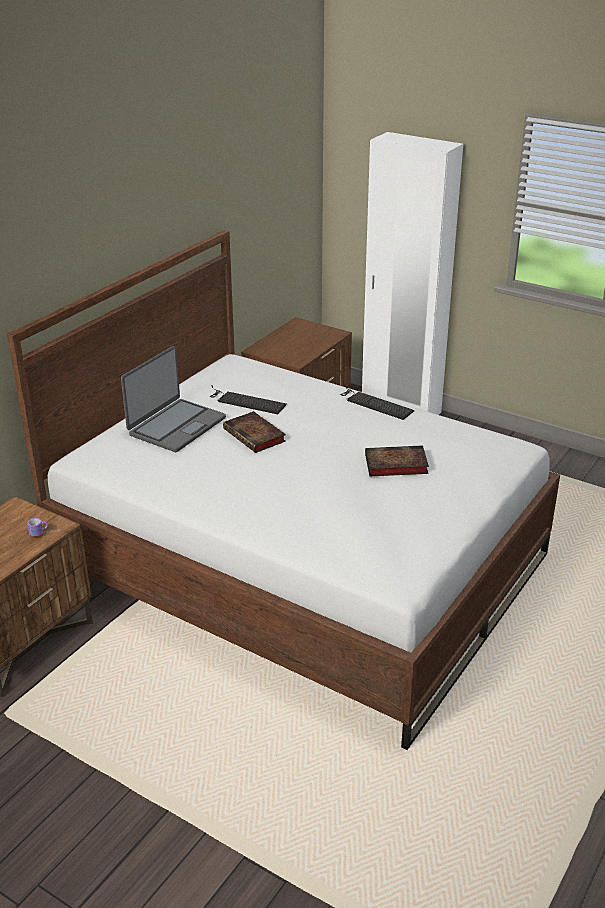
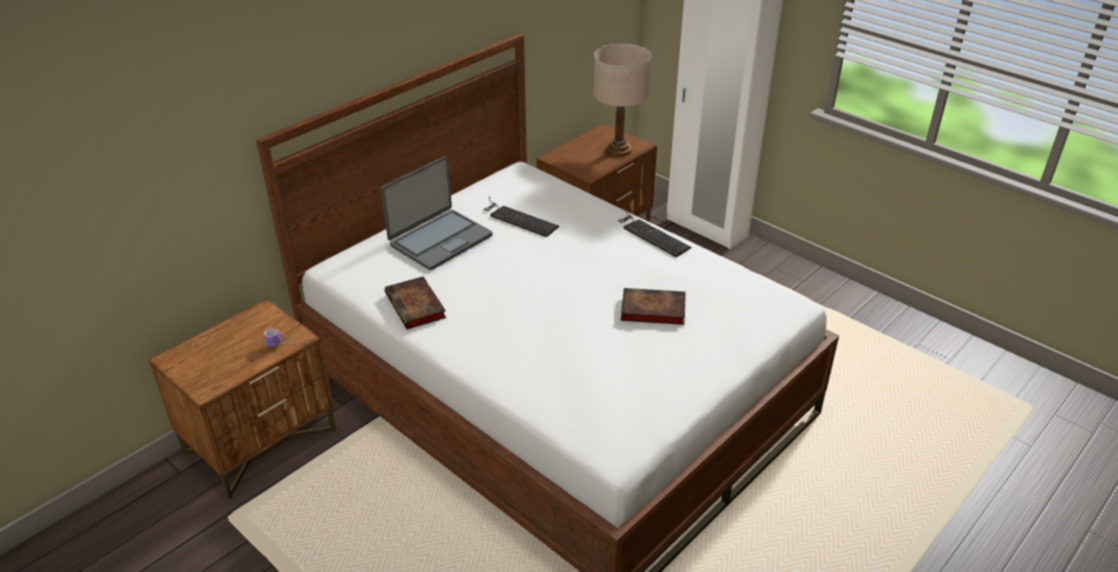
camera: 10 degrees right, 5 degrees up
(255, 436) = (516, 260): book -> book (416, 307)
(317, 339) = (618, 150): none -> beige table lamp

